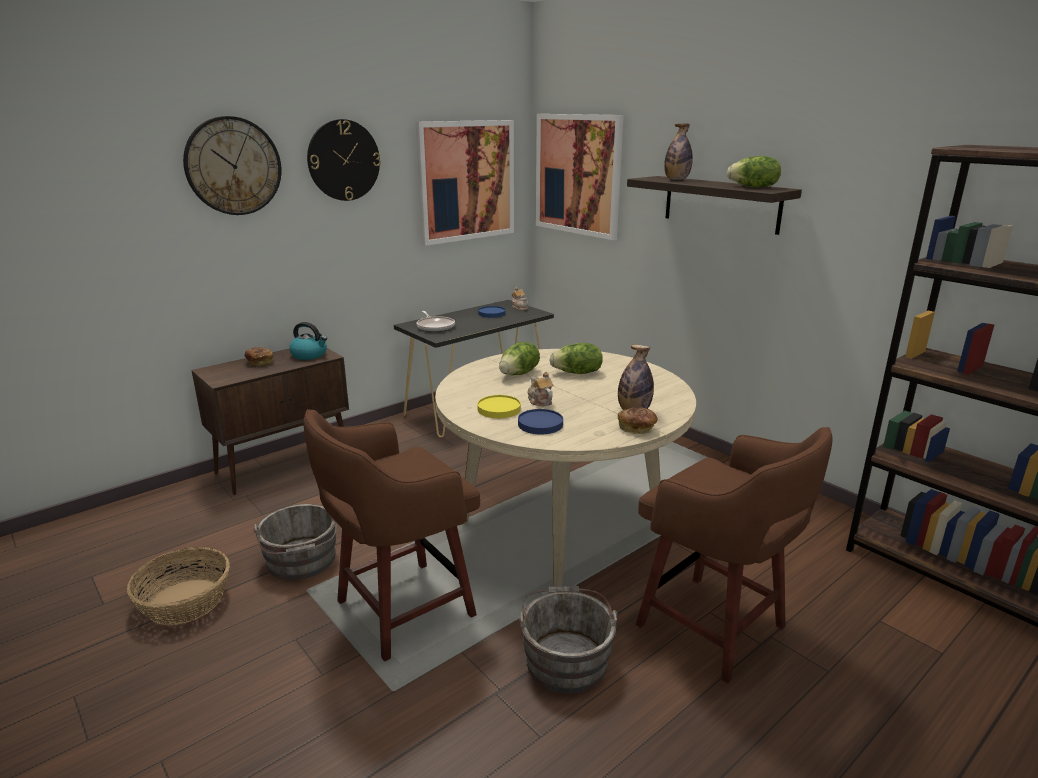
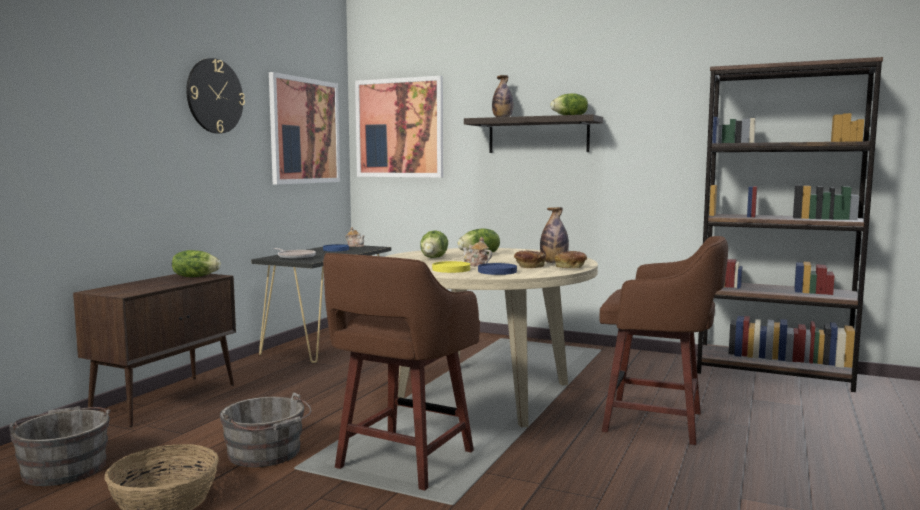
camera: 25 degrees left, 15 degrees down
(233, 166) = (125, 85): wall clock -> none
(259, 362) = (147, 283): bread -> bread (529, 266)
(310, 355) = (195, 277): kettle -> lettuce
(566, 658) = (571, 457): grey bucket -> grey bucket (65, 467)

